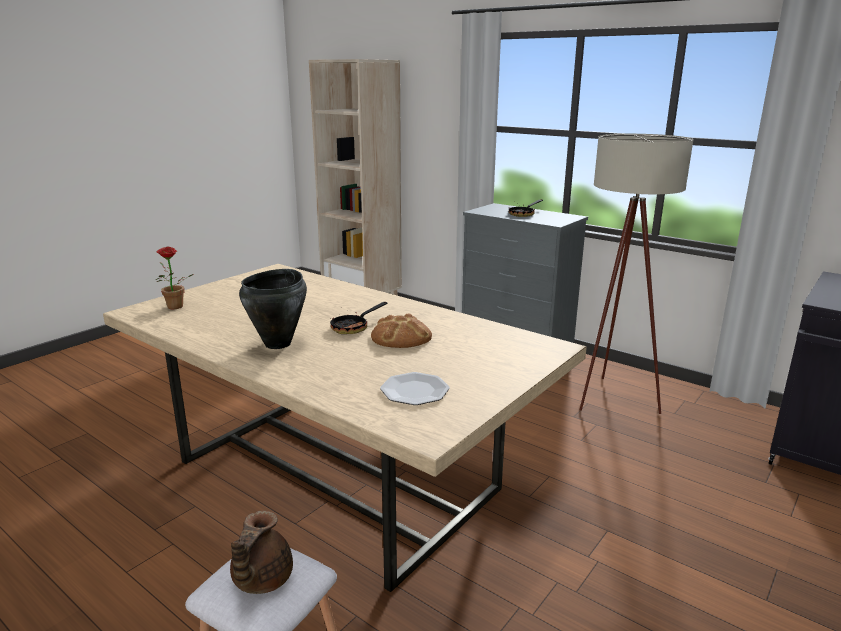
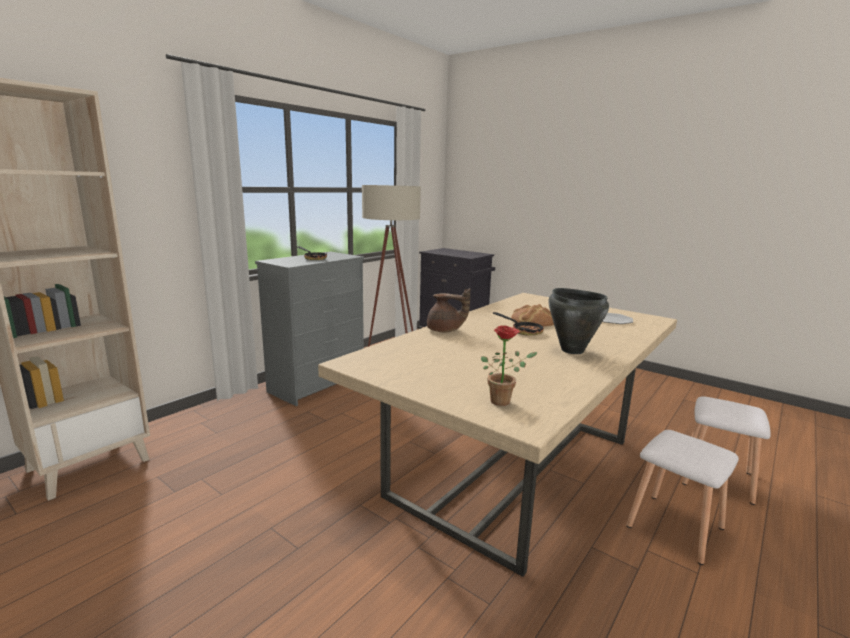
camera: 90 degrees left, 5 degrees down
(191, 579) = (675, 528): none -> white stool
(260, 580) = (734, 408): brown teapot -> brown teapot (445, 330)

